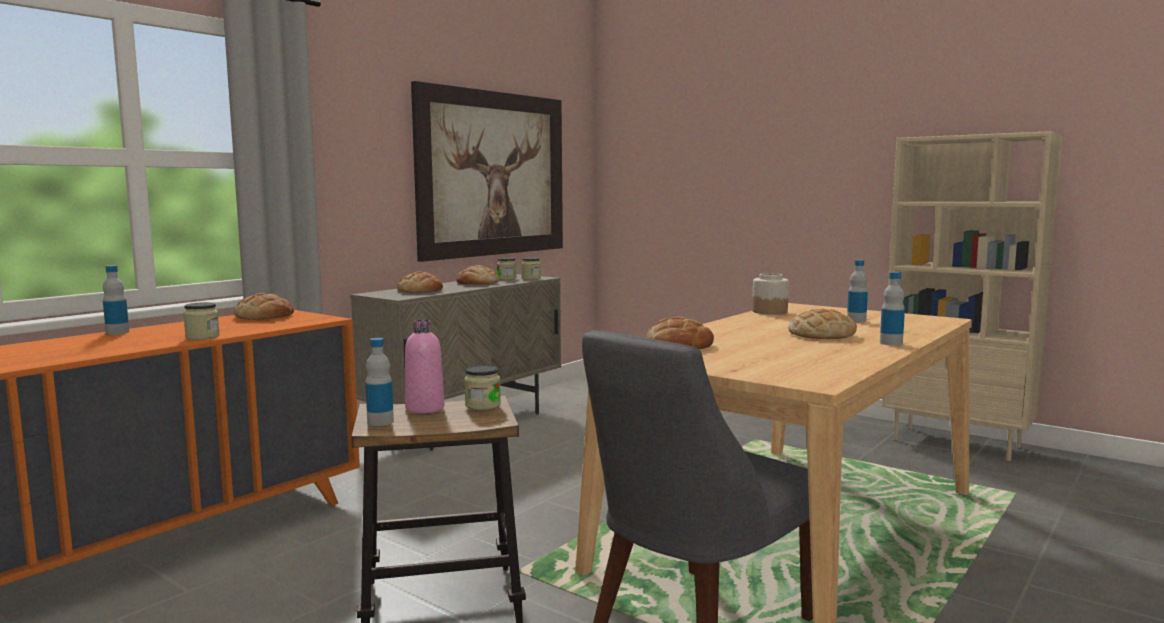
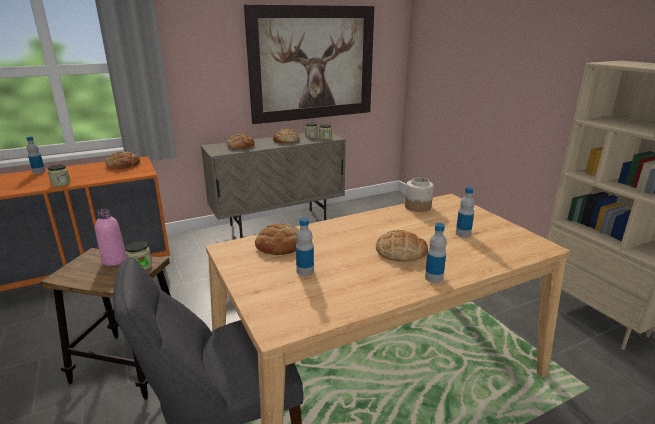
camera: 25 degrees right, 15 degrees up
(380, 422) = (71, 270): bottle -> bottle (305, 271)

